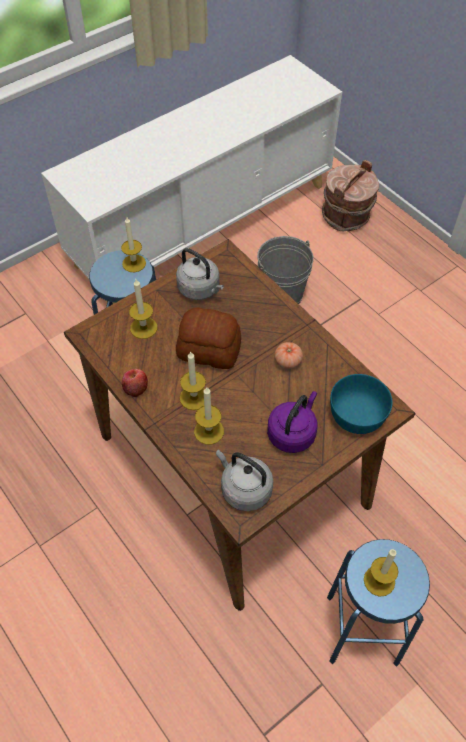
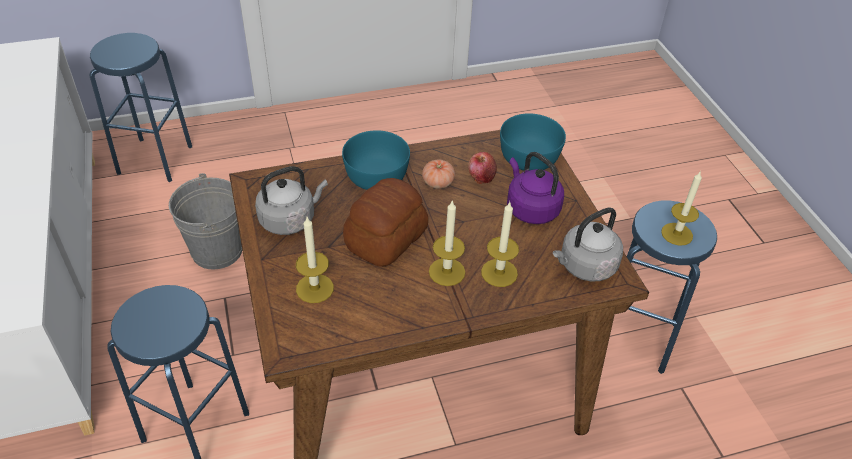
camera: 70 degrees left, 10 degrees down
(134, 263) = (154, 301): candle -> none
(135, 388) = (405, 322): apple -> apple (481, 177)
(273, 321) = (377, 176): none -> turquoise bowl
(346, 216) = (155, 159): brown bucket -> blue stool

